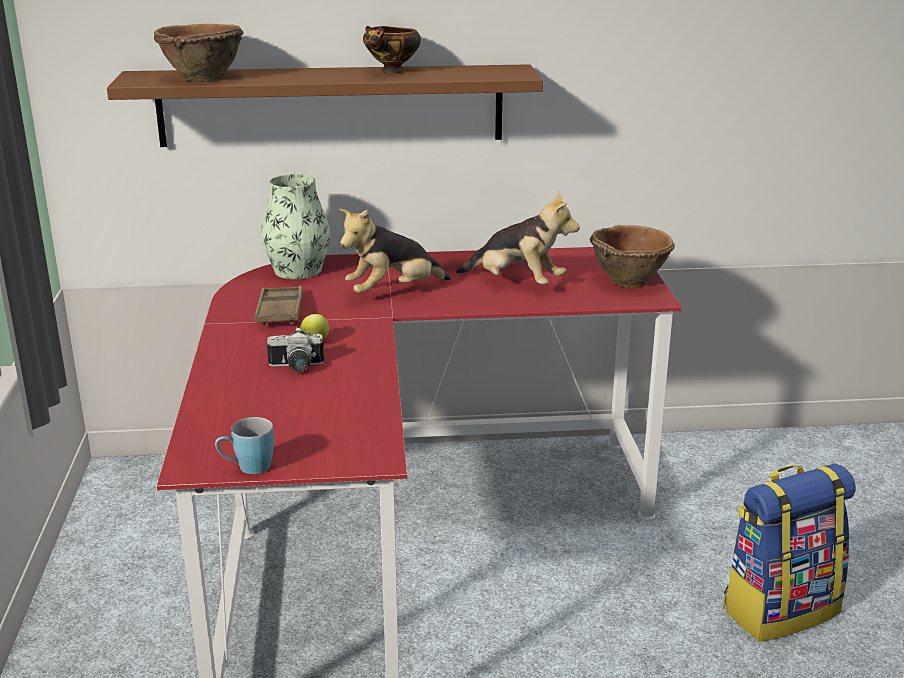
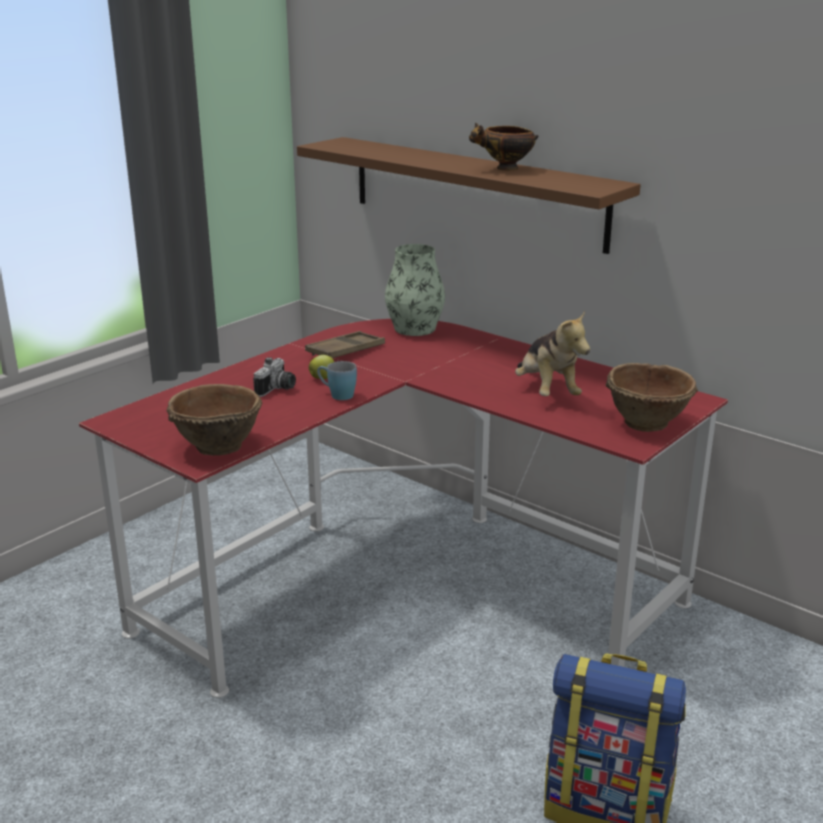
camera: 45 degrees right, 0 degrees up
(202, 78) = (367, 150): brown bowl -> brown bowl (217, 446)
(247, 468) = (132, 434): blue mug -> blue mug (337, 395)
(296, 367) = (278, 389): camera -> camera turned 105 degrees counterclockwise
(393, 292) = (442, 365): plush toy -> none

